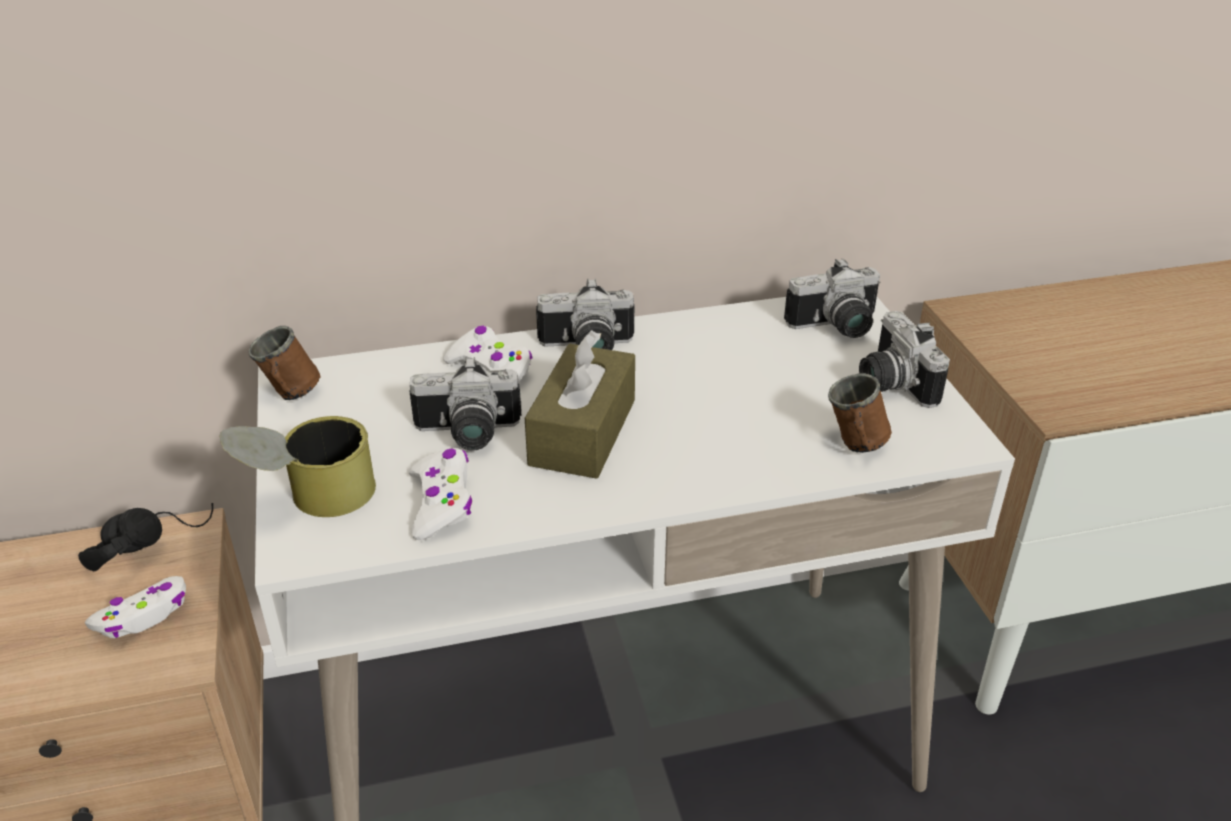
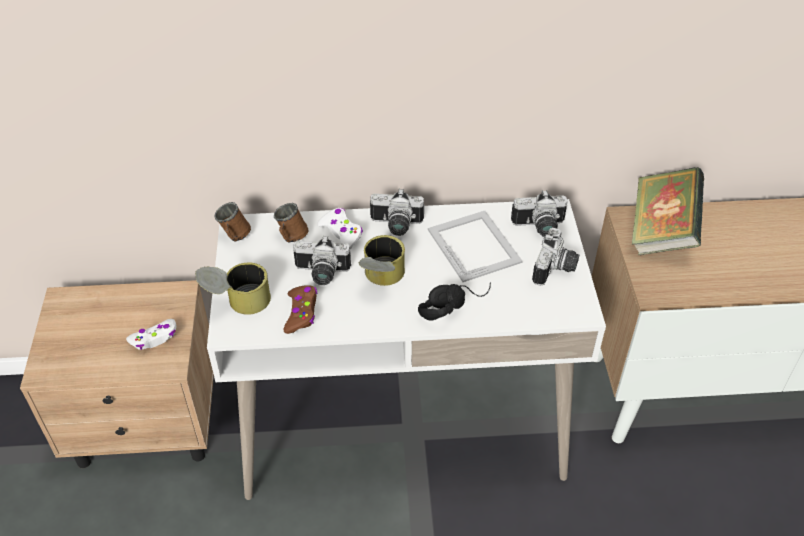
camera: 10 degrees right, 10 degrees up
(148, 543) = (159, 297): black headphones -> black headphones (452, 303)
(441, 502) = (301, 313): white game controller -> brown game controller
(583, 432) = (381, 280): brown tissue box -> can
(734, 362) = (474, 244): none -> picture frame
(856, 448) = (522, 308): brown mug -> brown mug (291, 238)
(890, 383) = (556, 269): camera -> camera turned 150 degrees counterclockwise
(1027, 325) = (661, 232): none -> book

